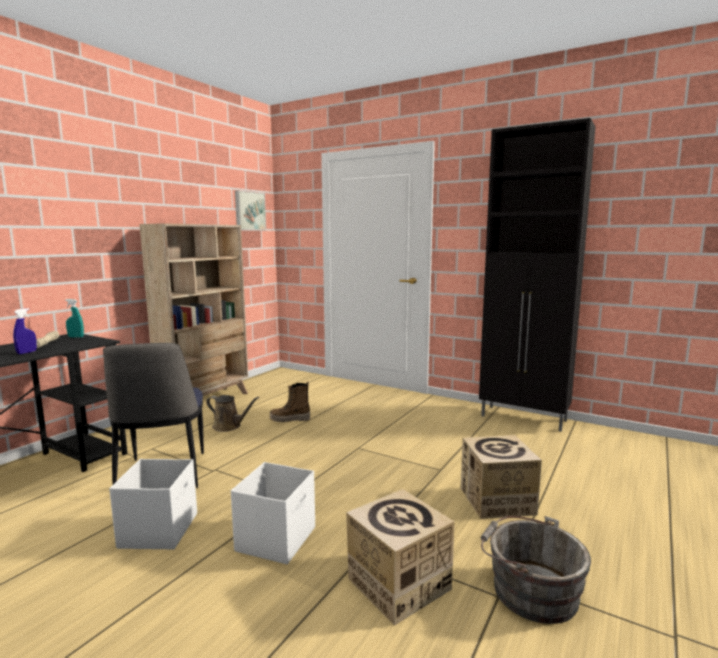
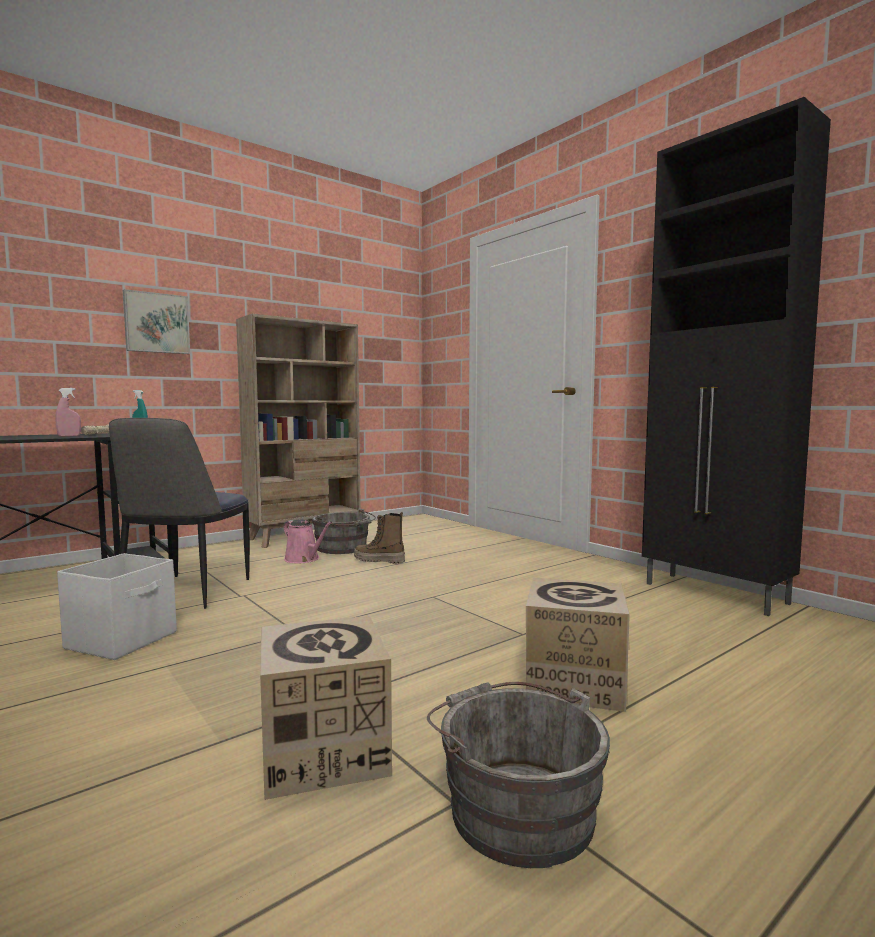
camera: 20 degrees right, 5 degrees down
(26, 352) = (69, 436): blue spray bottle -> pink spray bottle
(229, 426) = (304, 559): brown watering can -> pink watering can
(249, 211) = (385, 315): picture -> picture (156, 323)
(251, 411) = (344, 548): none -> grey bucket
(277, 539) = (232, 671): white storage box -> none

